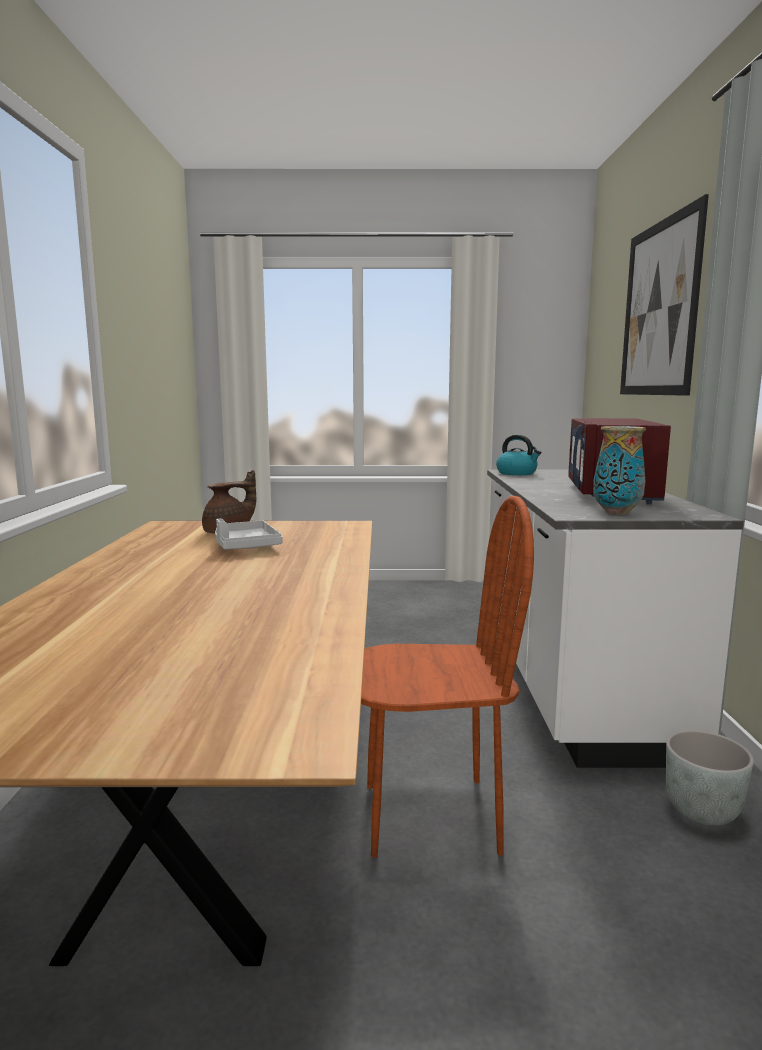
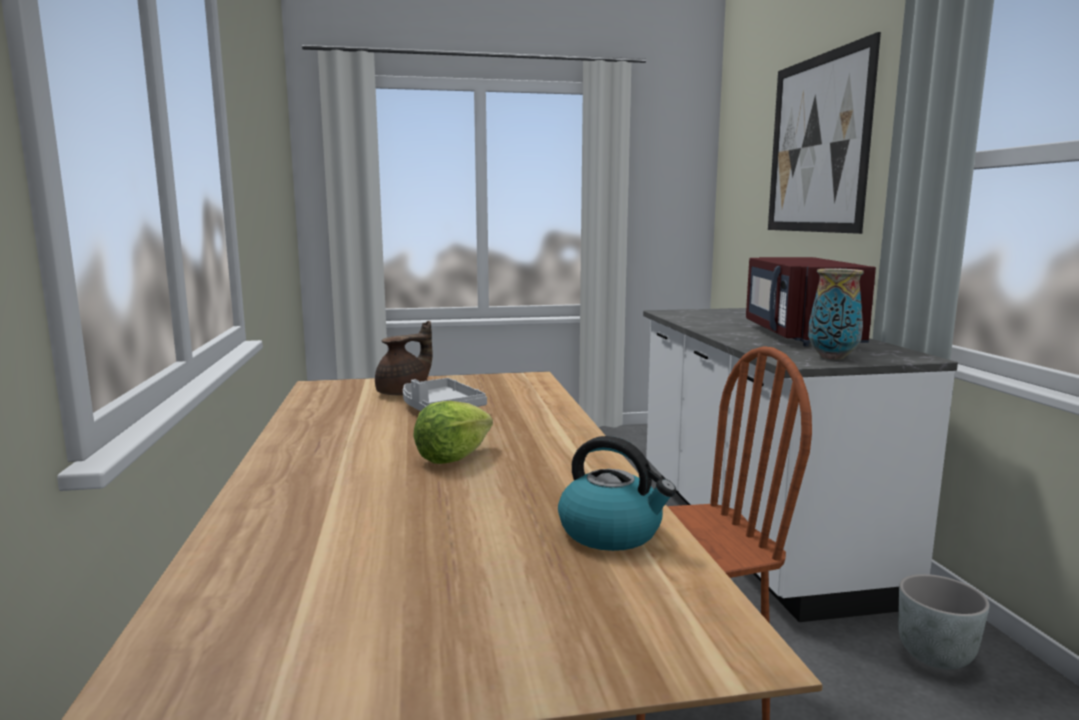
camera: 10 degrees left, 0 degrees up
(219, 583) = (453, 457): none -> lettuce
(517, 473) = (679, 314): kettle -> kettle (612, 532)

